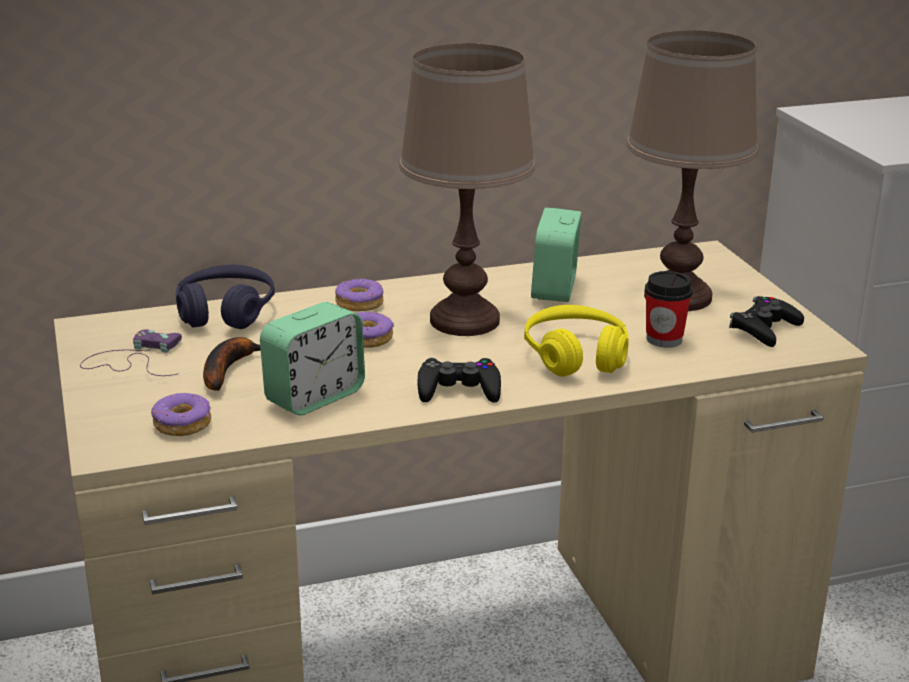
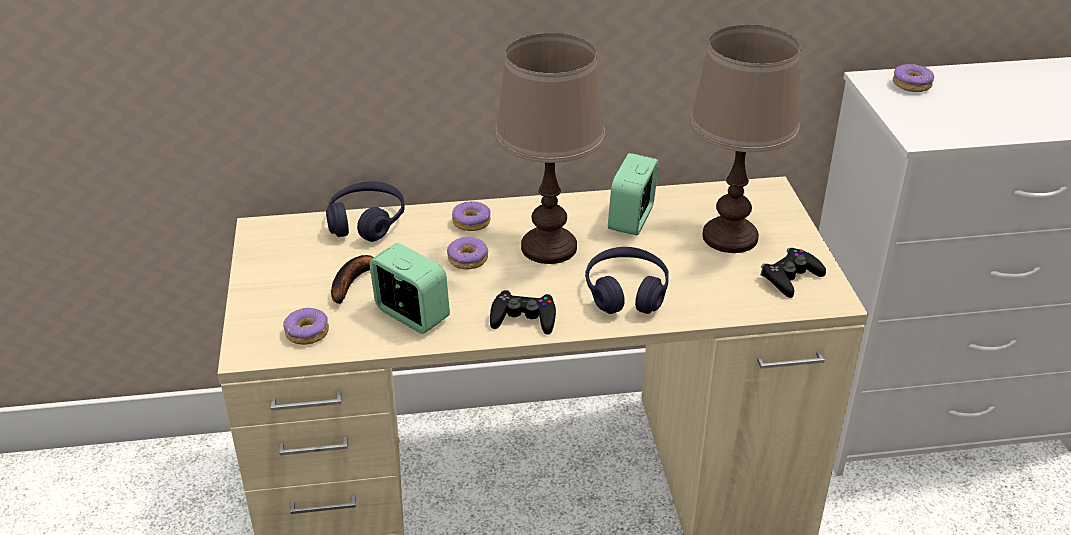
camera: 10 degrees right, 10 degrees up
(134, 360) = (287, 265): purple game controller -> none
(314, 397) = (411, 315): alarm clock -> alarm clock turned 105 degrees counterclockwise
(575, 356) = (626, 292): yellow headphones -> purple headphones
(664, 339) = (703, 281): cup -> none
(857, 114) = (912, 85): none -> donut

